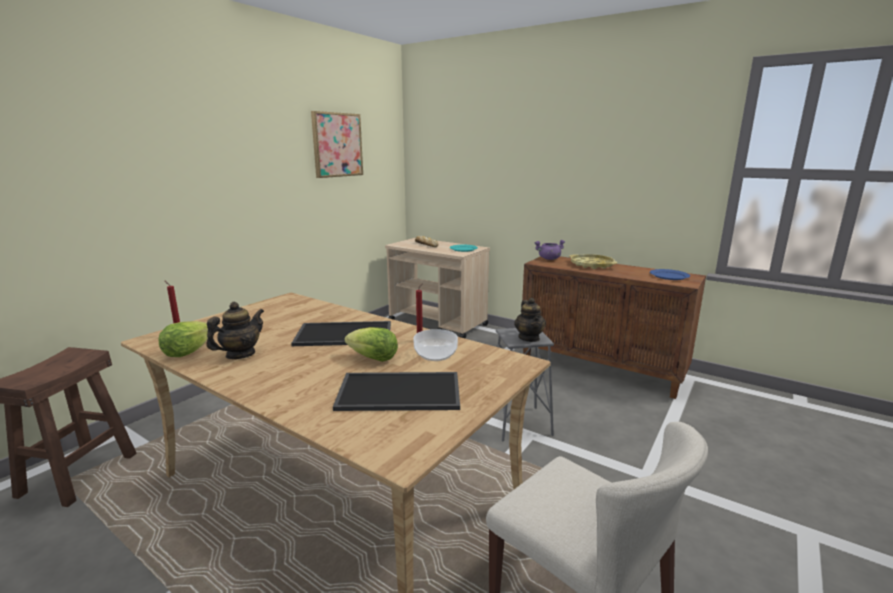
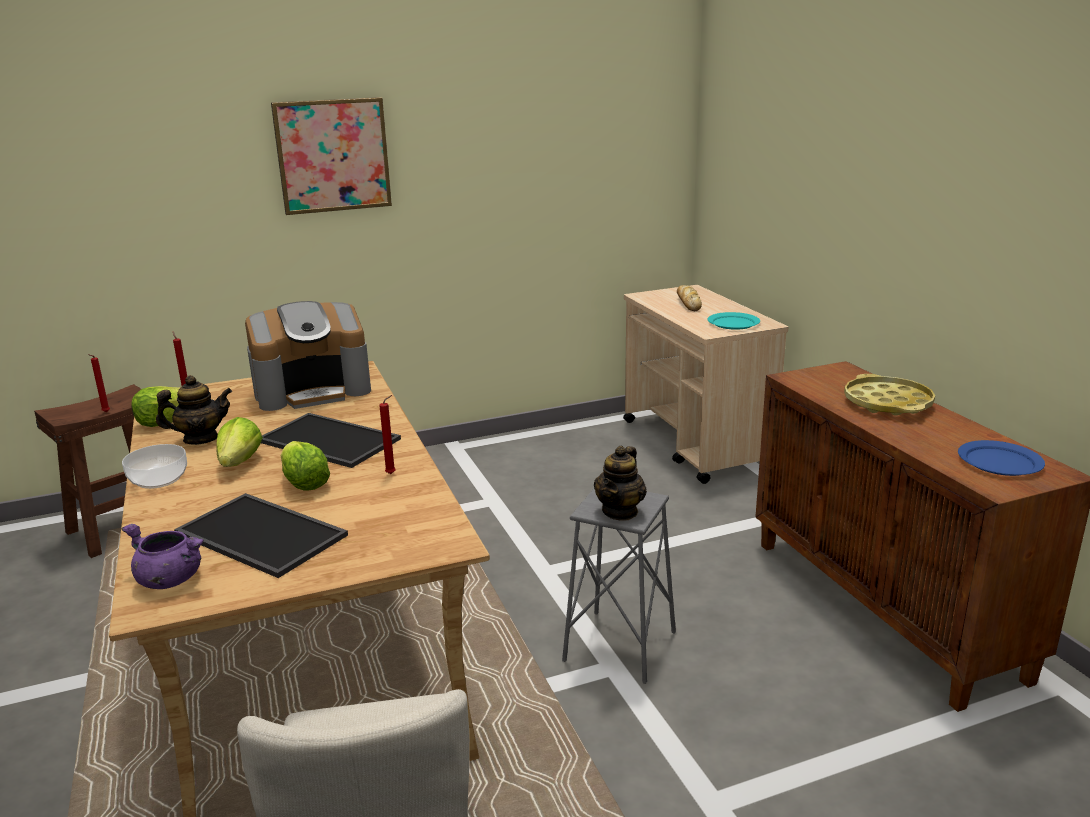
camera: 35 degrees right, 5 degrees up
(66, 371) = (105, 412): none -> red candle
(278, 313) = (313, 390): none -> coffee machine
(301, 359) = (240, 462): none -> lettuce
(337, 145) = (545, 126): picture -> picture (332, 155)
(435, 354) = (374, 499): bowl -> bowl (158, 479)
(549, 259) = (831, 373): purple cooking pot -> purple cooking pot (169, 580)

